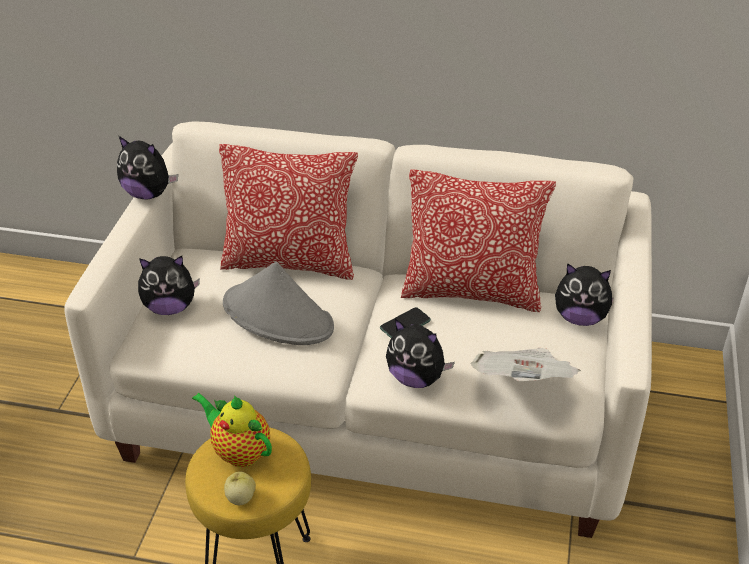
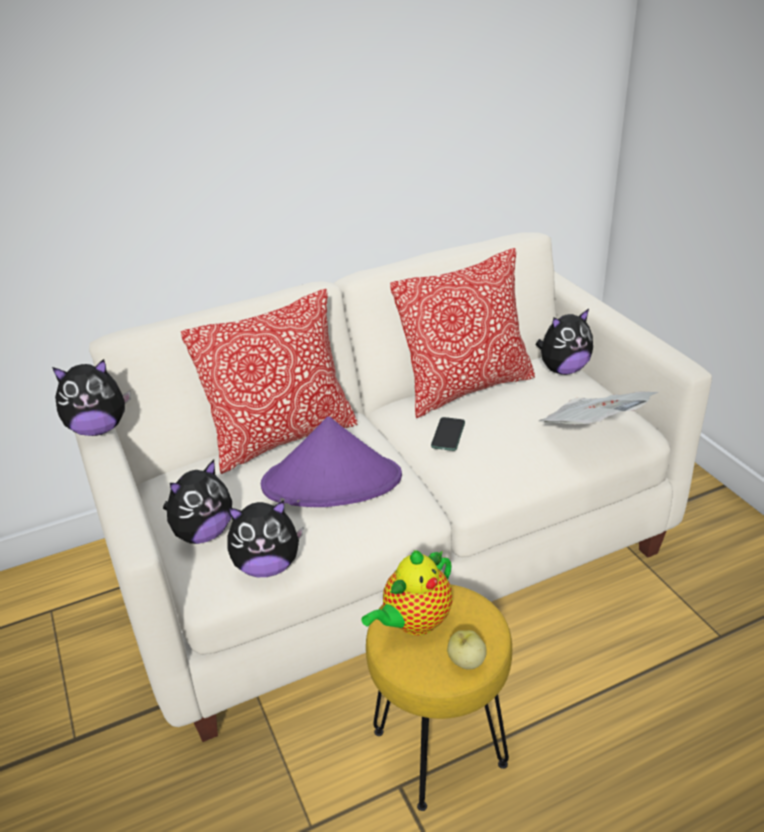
camera: 35 degrees left, 5 degrees down
(239, 451) = (414, 622): teapot -> teapot turned 45 degrees counterclockwise
(278, 316) = (332, 481): grey hat -> purple hat
(416, 378) = (505, 471): plush toy -> plush toy (267, 566)

